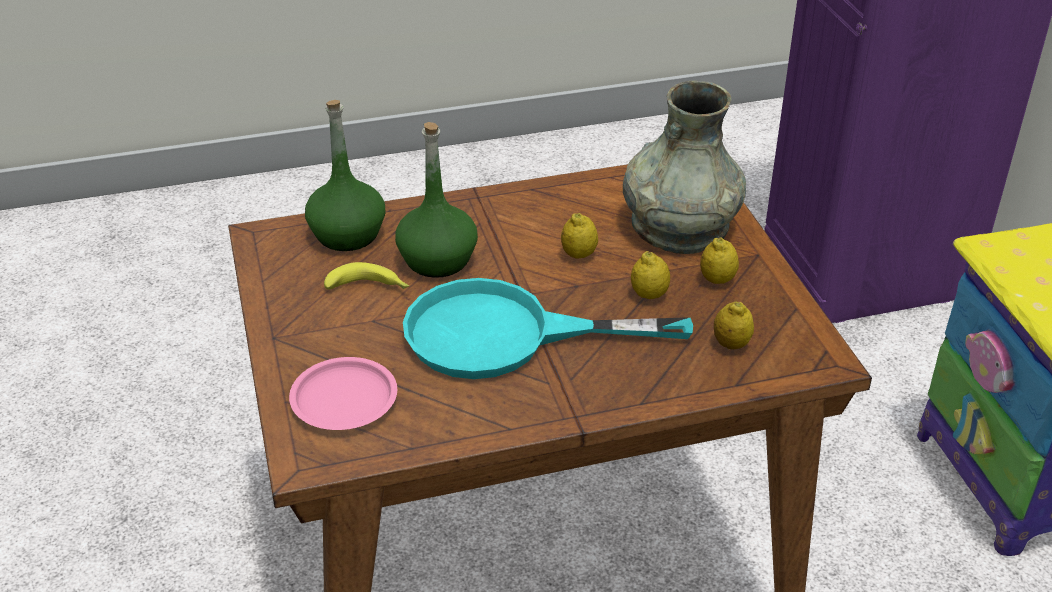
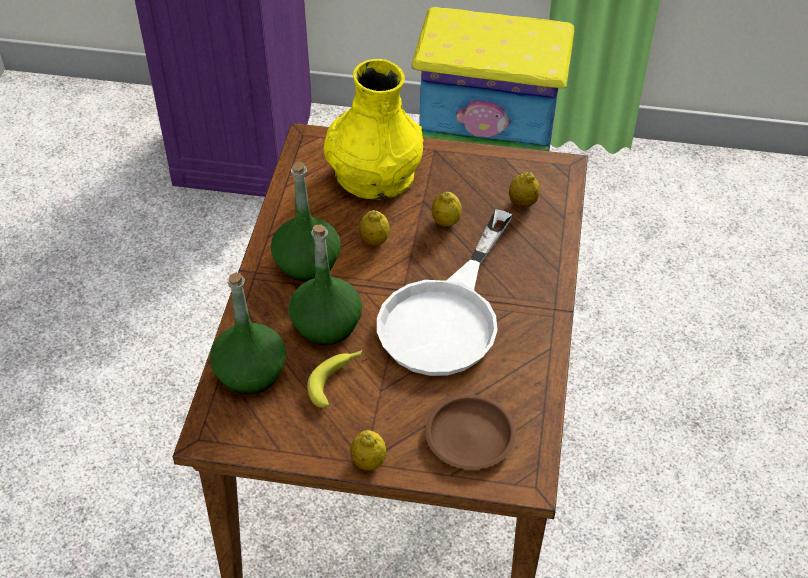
camera: 65 degrees left, 10 degrees up
(345, 400) = (470, 435): pink plate -> brown plate
(506, 335) = (447, 315): turquoise frying pan -> white frying pan
(512, 222) = (307, 263): none -> green bottle
(679, 225) = (374, 174): grey vase -> yellow vase
(717, 280) = (450, 181): lemon -> lemon (368, 462)

